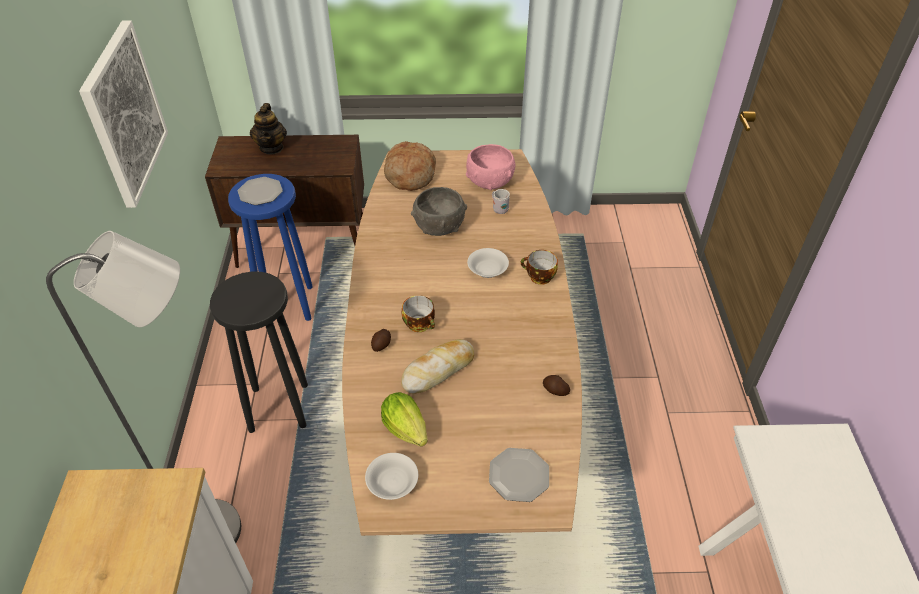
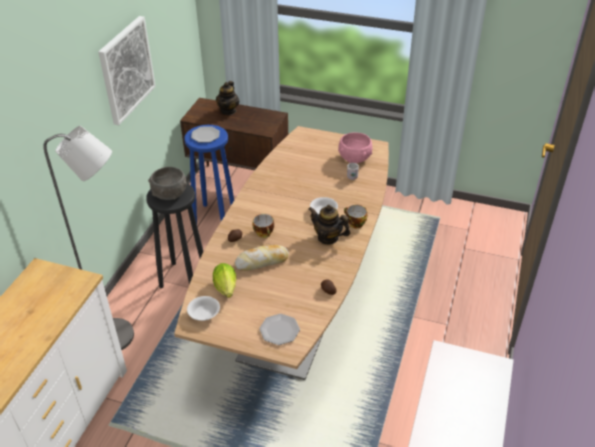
camera: 20 degrees right, 5 degrees down
(409, 175) = (304, 143): bread -> none
(439, 227) = (306, 179): grey bowl -> grey bowl (170, 194)
(514, 308) = (328, 237): none -> teapot

